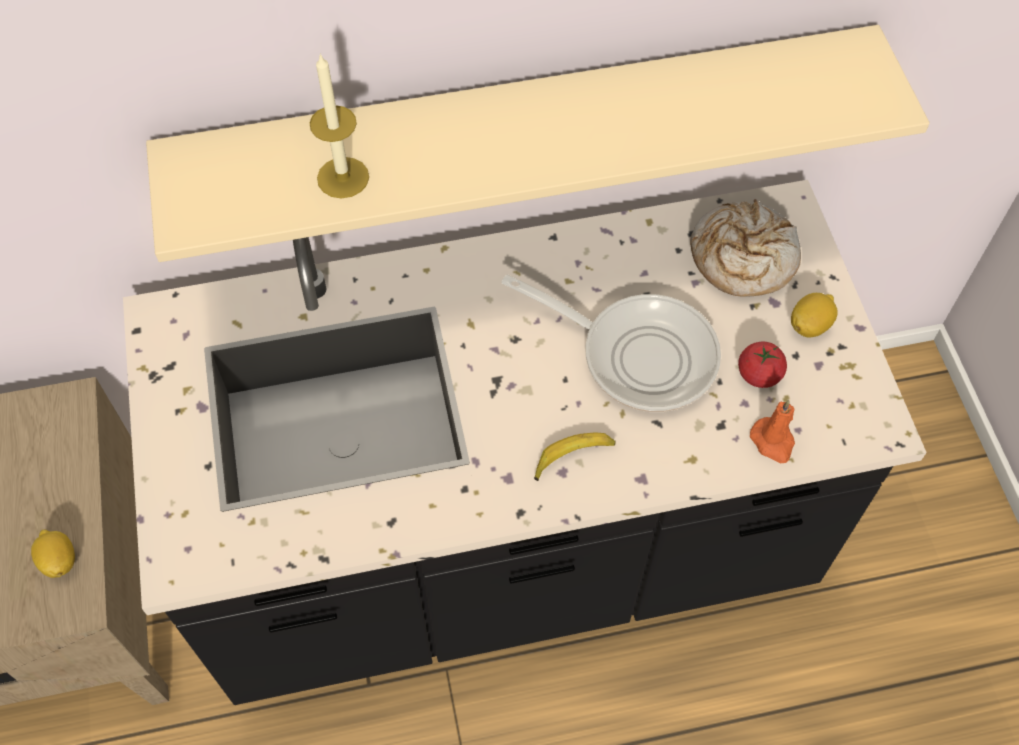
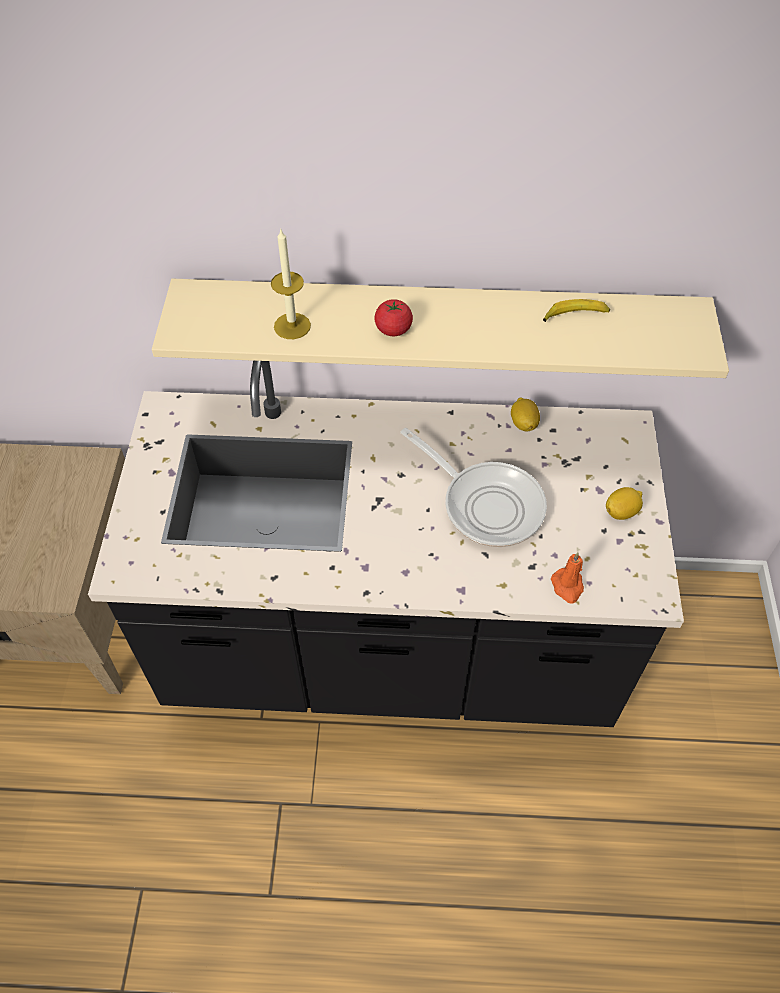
camera: 15 degrees right, 5 degrees down
(59, 560) = (58, 562): lemon -> lemon (523, 423)
(573, 458) = (416, 564): banana -> banana (575, 315)
(741, 258) = (584, 454): bread -> none
(759, 374) = (571, 537): tomato -> tomato (393, 329)

